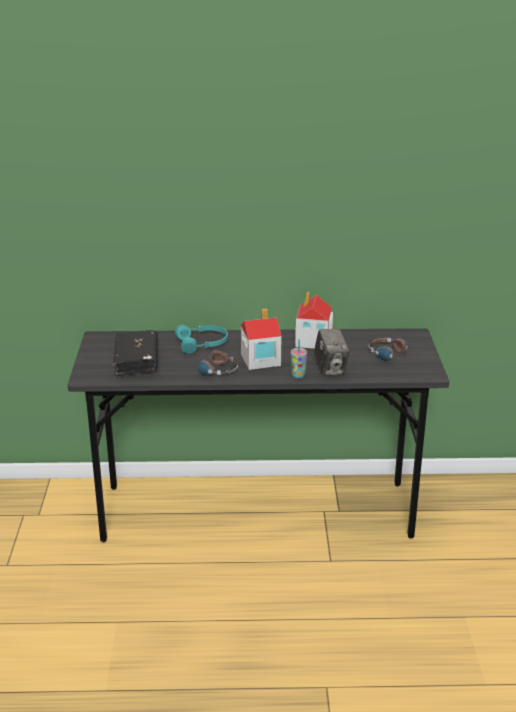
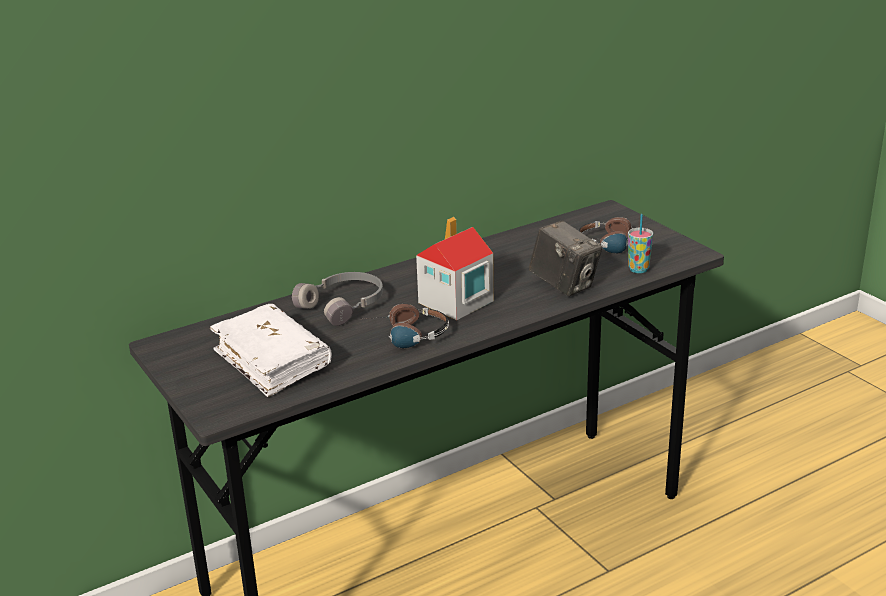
camera: 30 degrees left, 0 degrees up
(136, 361) = (272, 361): black book -> white book
(203, 344) = (344, 305): turquoise headphones -> grey headphones
(298, 375) = (533, 306): cup -> cup (638, 269)
(313, 341) = (493, 256): toy house -> none

